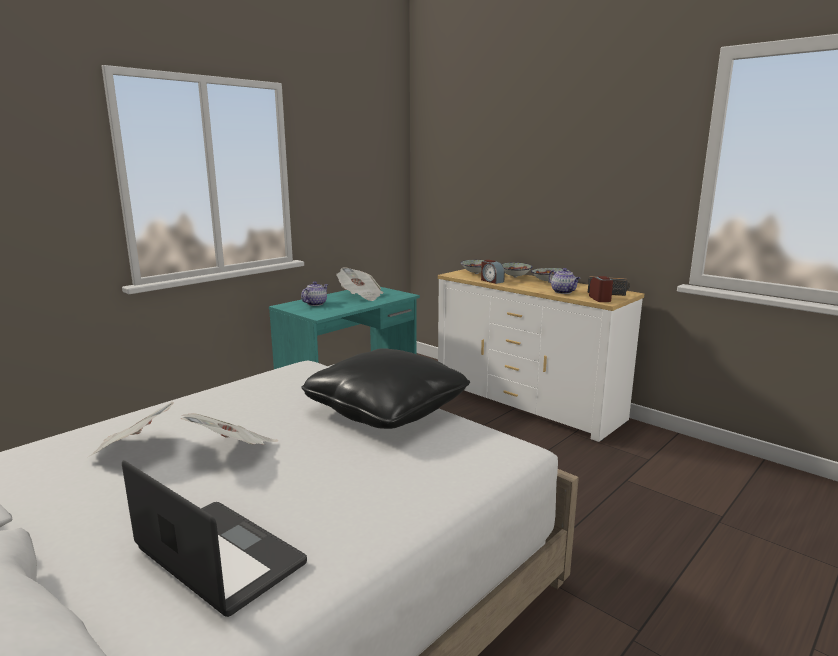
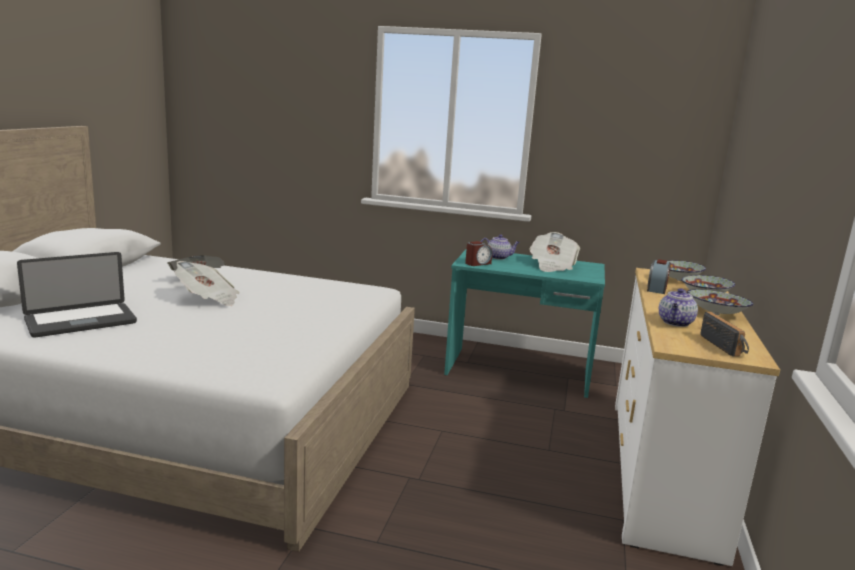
camera: 60 degrees right, 0 degrees up
(220, 557) = (81, 321): laptop -> laptop turned 45 degrees clockwise
(387, 409) = (312, 326): black pillow -> none
(600, 299) = (678, 343): alarm clock -> alarm clock (477, 263)

